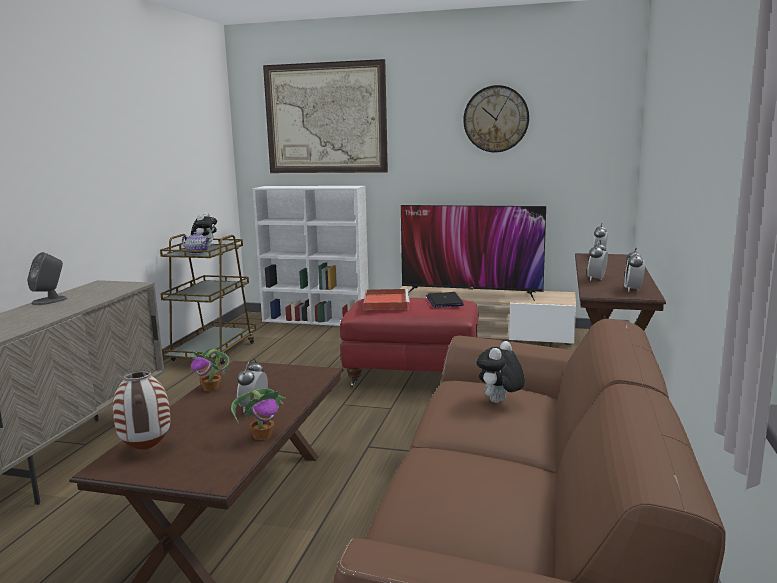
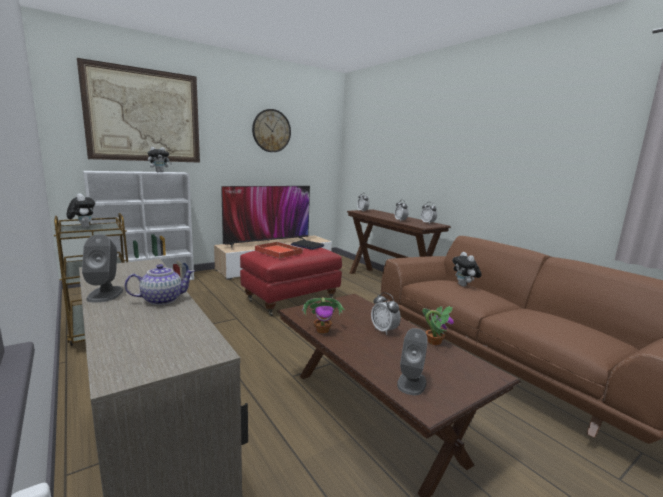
camera: 50 degrees left, 0 degrees up
(147, 449) = (411, 382): vase -> grey speaker
(197, 252) = (94, 232): teapot -> teapot (161, 300)
(331, 186) = (160, 172): none -> plush toy

